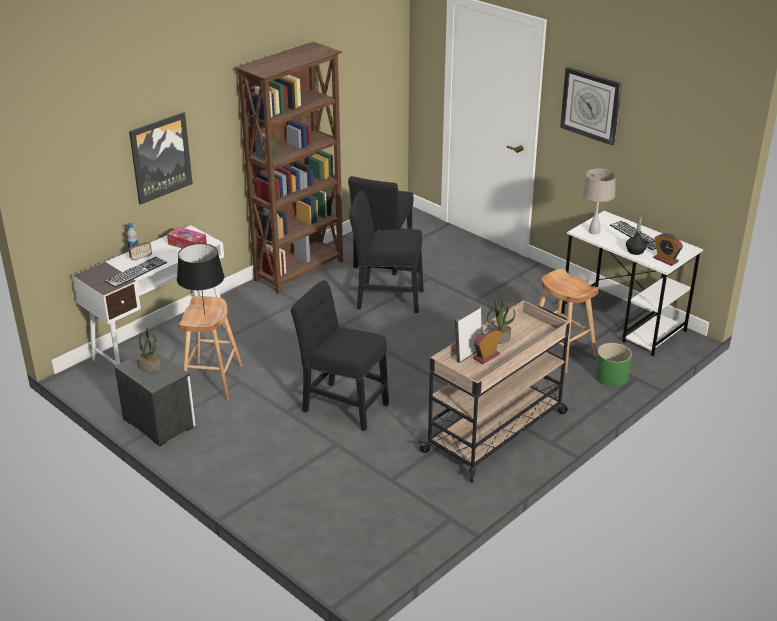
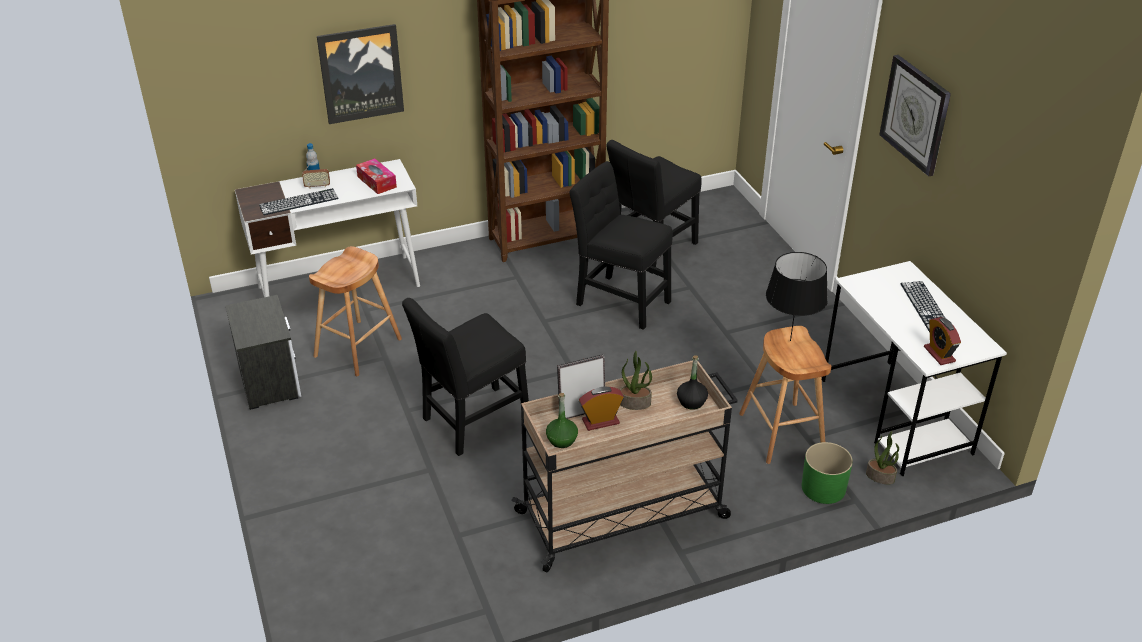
camera: 25 degrees right, 5 degrees up
(150, 366) = (259, 317): potted plant -> potted plant (880, 476)
(204, 313) = (345, 270): black table lamp -> black table lamp (790, 340)
(342, 405) = (471, 422): black chair -> black chair turned 90 degrees counterclockwise
(470, 374) = (561, 440): none -> green bottle
(594, 231) = (872, 287): beige table lamp -> none
(635, 251) = (906, 330): black bottle -> black bottle (691, 402)

